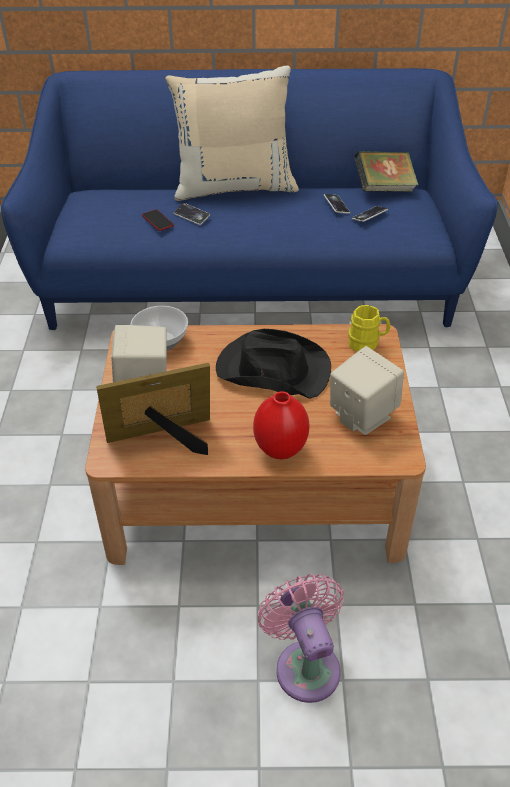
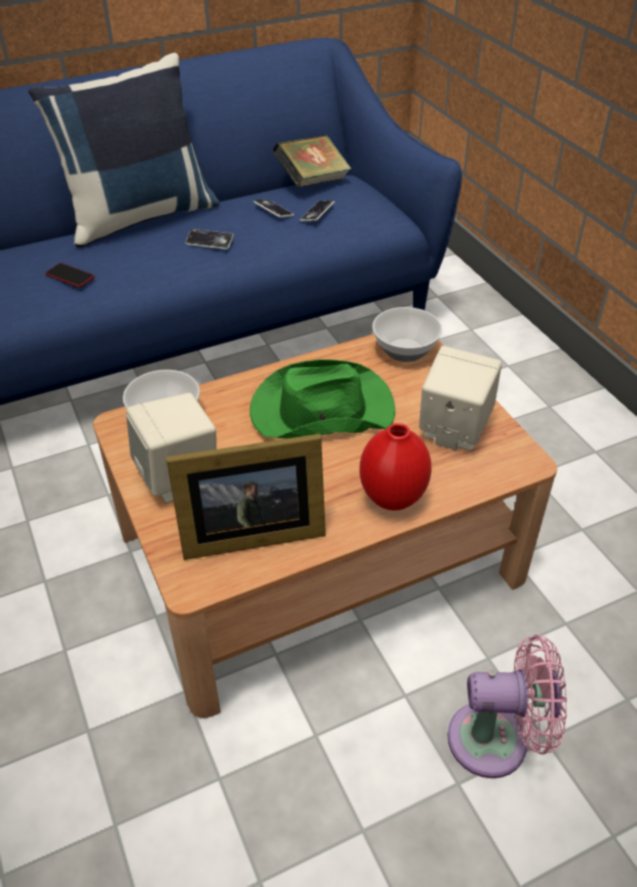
camera: 25 degrees left, 0 degrees up
(165, 438) = (247, 532): picture frame -> picture frame turned 150 degrees counterclockwise
(192, 216) = (110, 261): phone -> phone (209, 242)
(234, 186) = (140, 216): beige pillow -> blue pillow
(272, 369) = (320, 410): black hat -> green hat
(305, 664) = (497, 740): pink fan -> pink fan turned 135 degrees clockwise
(367, 343) = (405, 349): yellow mug -> bowl

